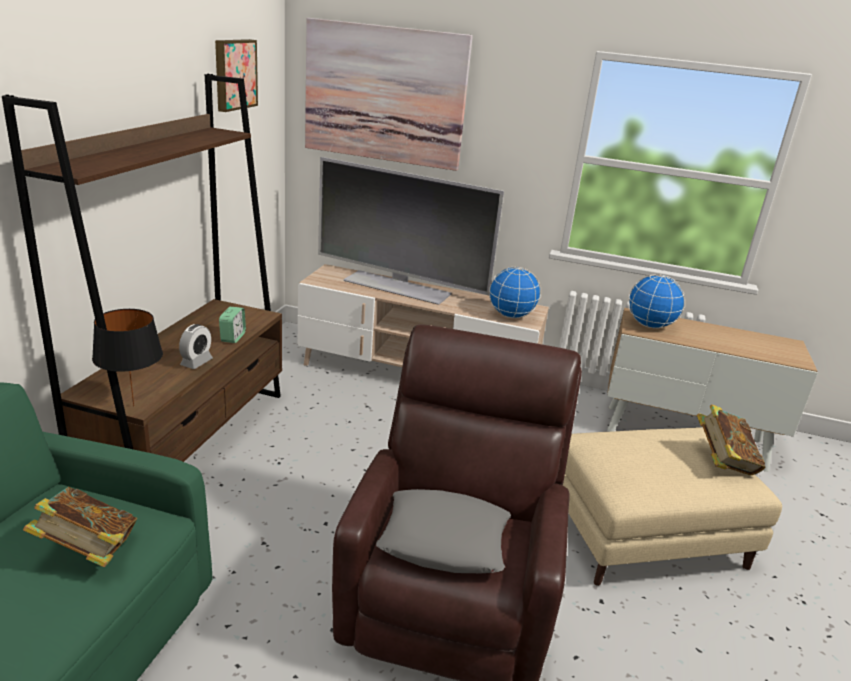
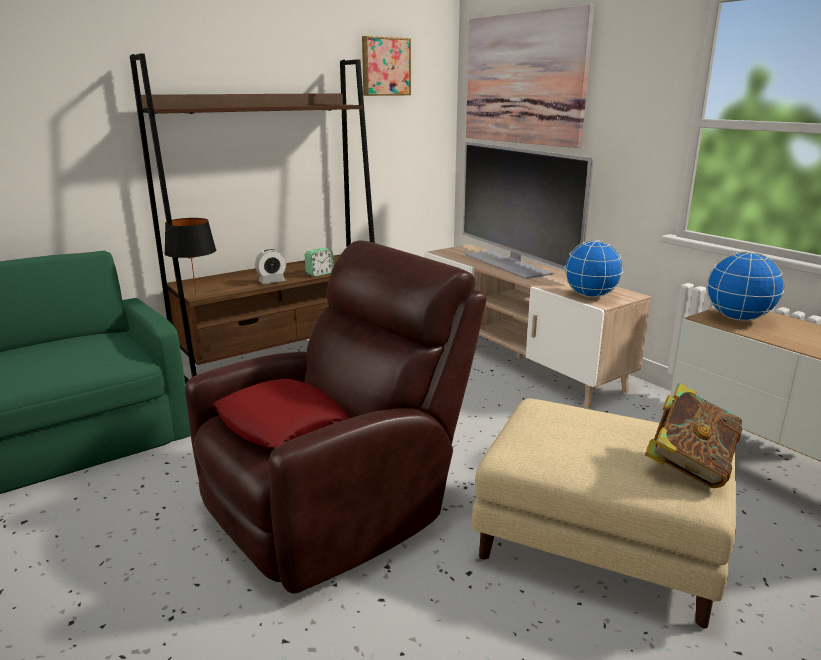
camera: 40 degrees right, 5 degrees down
(88, 552) = (77, 360): book -> none
(444, 540) = (281, 423): grey pillow -> red pillow

